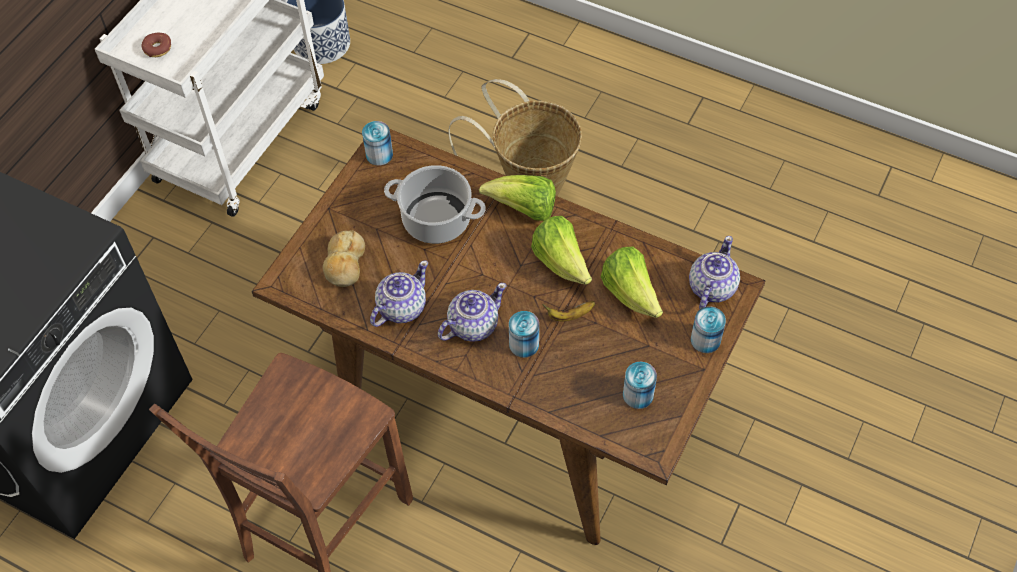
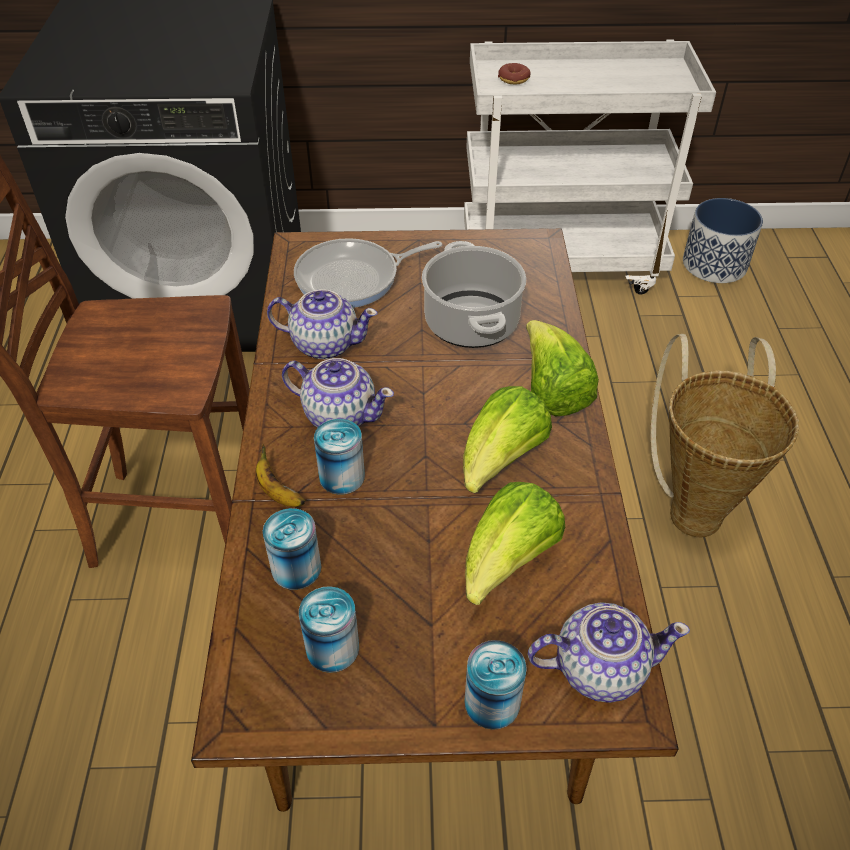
camera: 60 degrees right, 10 degrees down
(345, 264) = (353, 279): bread -> frying pan
(379, 154) = (521, 246): can -> can (296, 568)
(569, 316) = (420, 506): banana -> banana (278, 492)

